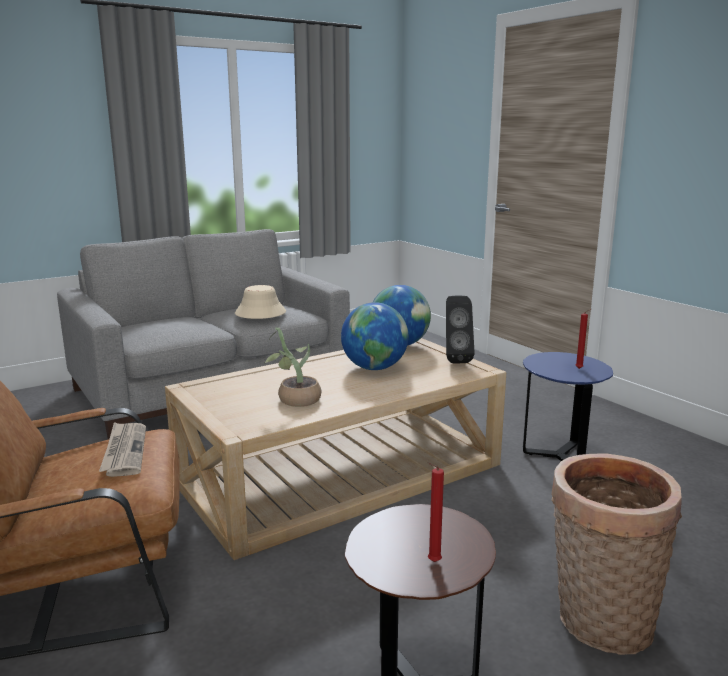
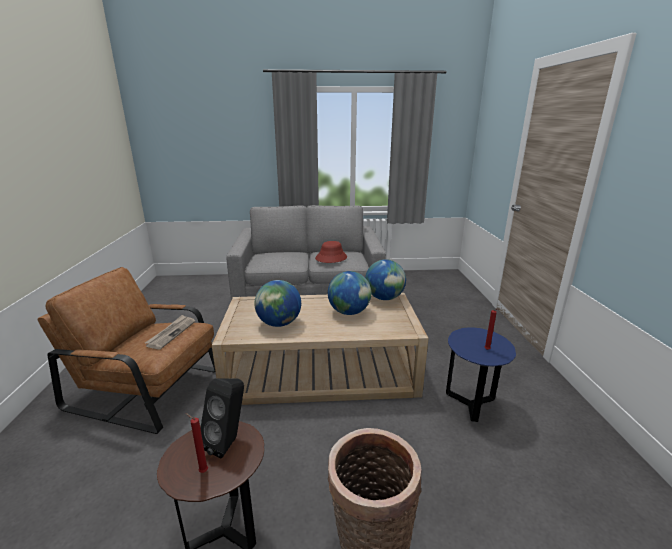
camera: 30 degrees right, 5 degrees up
(260, 313) = (331, 258): beige hat -> red hat
(294, 400) = (279, 323): potted plant -> globe
(455, 359) = (405, 318): black speaker -> black speaker (228, 442)

